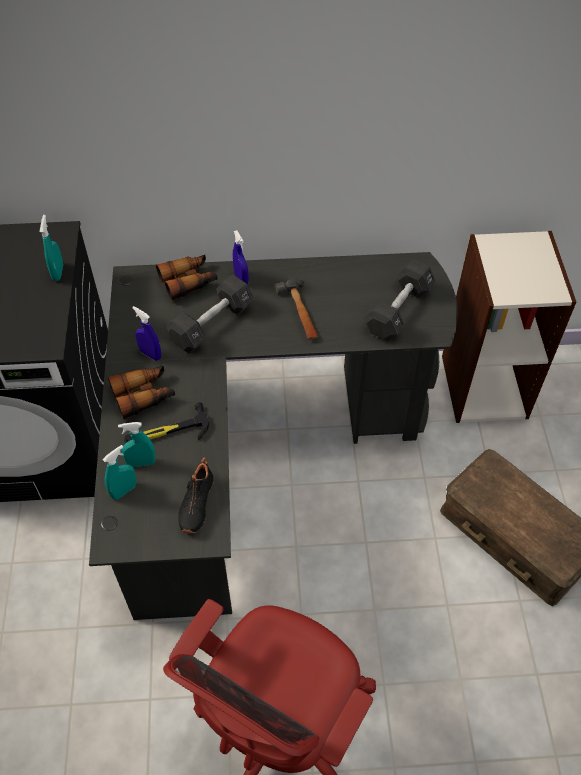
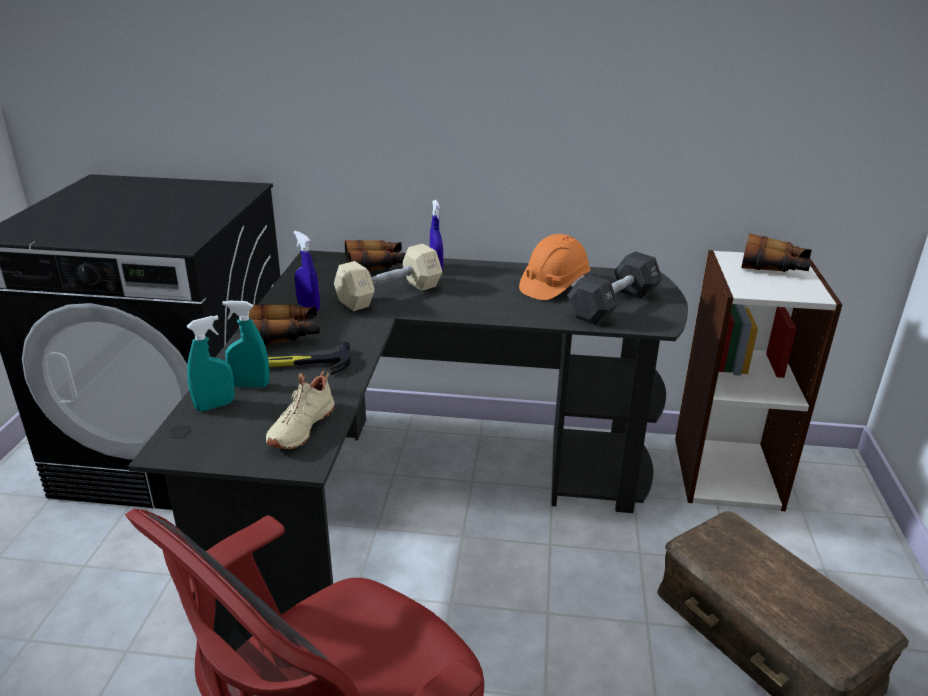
camera: 10 degrees right, 25 degrees down
(58, 272) = (228, 206): turquoise spray bottle -> none
(195, 503) = (300, 427): black shoe -> beige shoe
(212, 324) = (389, 294): black dumbbell -> beige dumbbell
(299, 313) = (494, 296): hammer -> none
(345, 289) = (553, 286): none -> orange hard hat
(525, 254) = (774, 267): none -> binoculars

